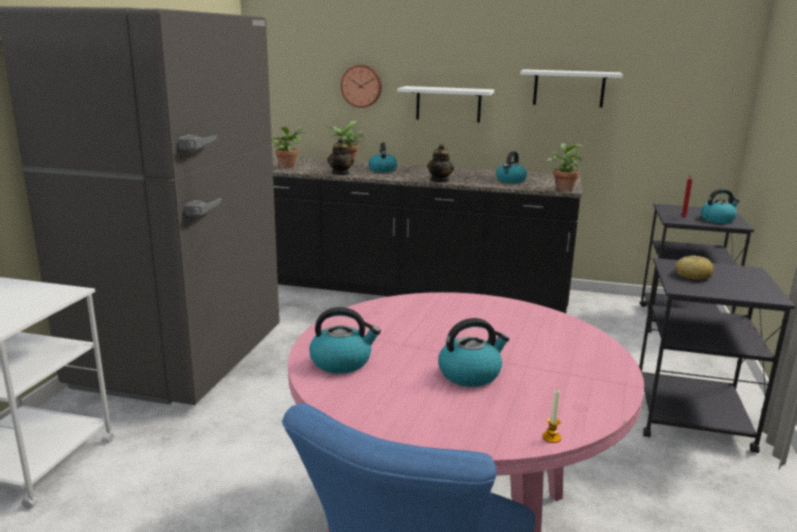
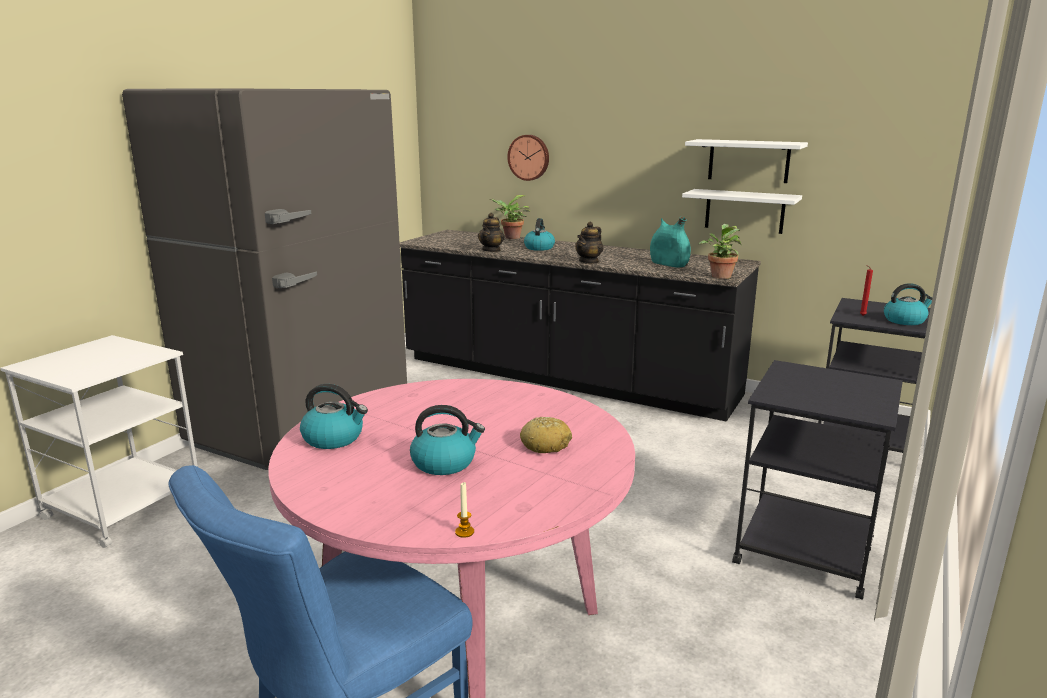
camera: 15 degrees right, 0 degrees up
(288, 166) = (445, 241): potted plant -> none
(448, 104) = (617, 177): white shelf -> white shelf (744, 211)
(510, 180) = (669, 264): kettle -> turquoise vase
(693, 275) = (801, 382): bread -> bread (545, 445)

